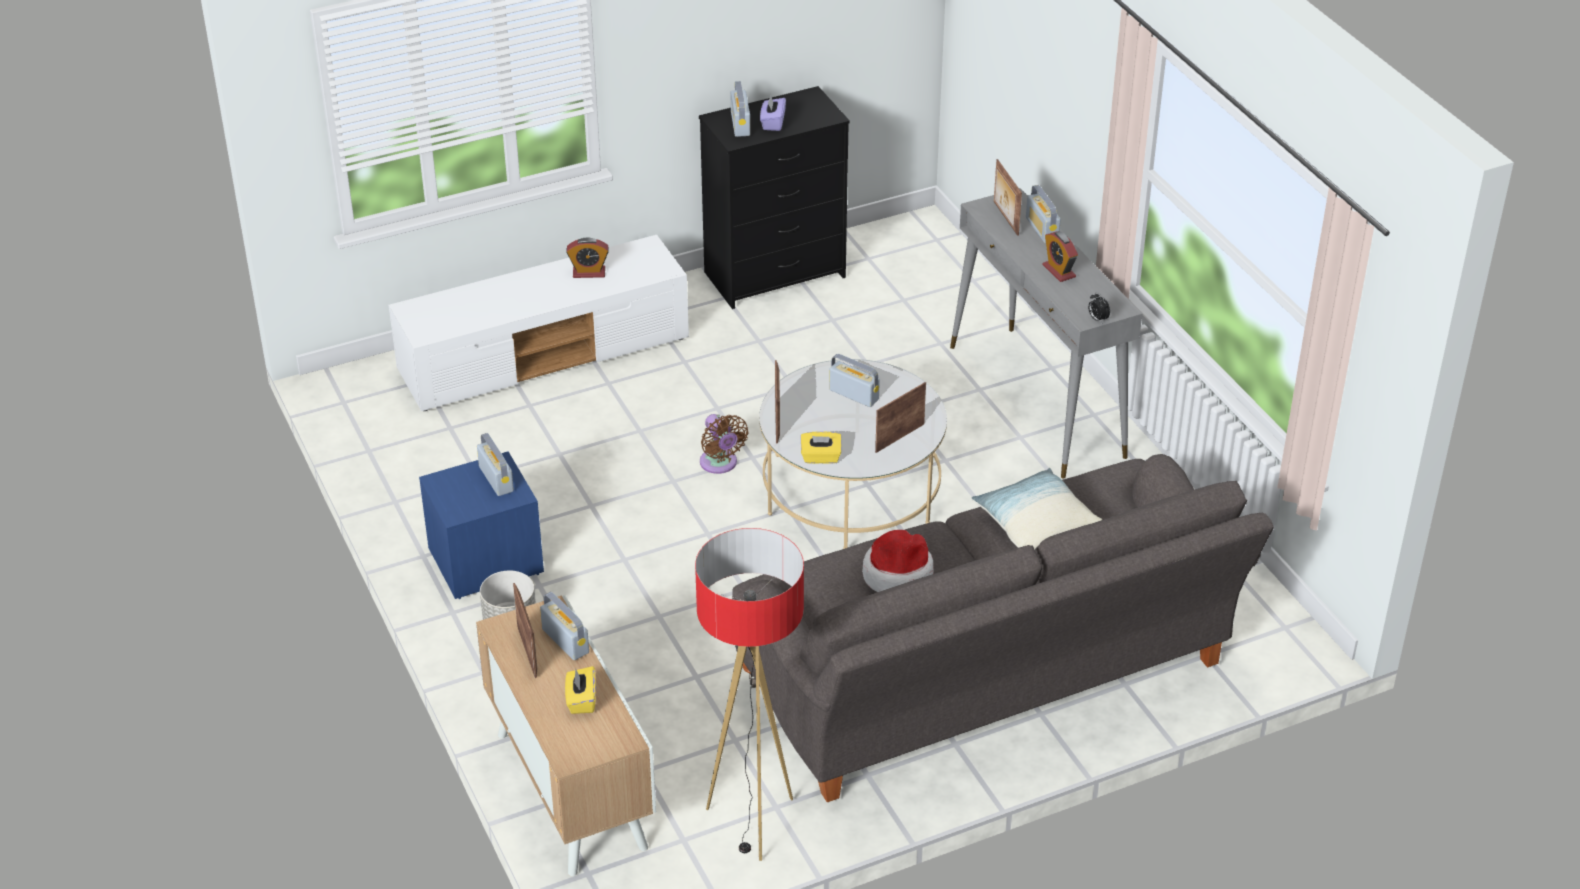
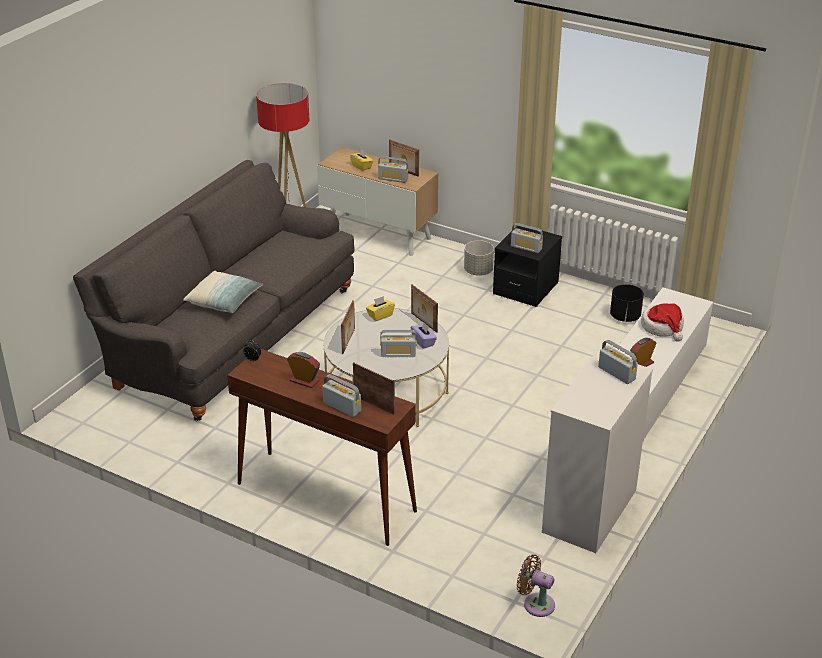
camera: 145 degrees right, 5 degrees down
(423, 455) = (625, 317): none -> black planter
(485, 561) = (525, 288): blue nightstand -> black nightstand
(720, 464) = (472, 376): brown fan -> brown fan (536, 603)
(772, 123) = (597, 383): purple tissue box -> purple tissue box (423, 342)
(776, 274) = (589, 511): black dresser -> white dresser
(897, 574) = (275, 255): hat -> hat (662, 327)
(1037, 401) = (325, 497): grey console table -> brown console table

